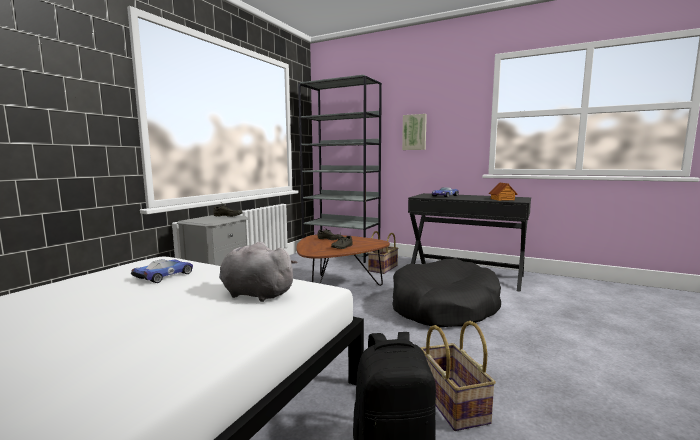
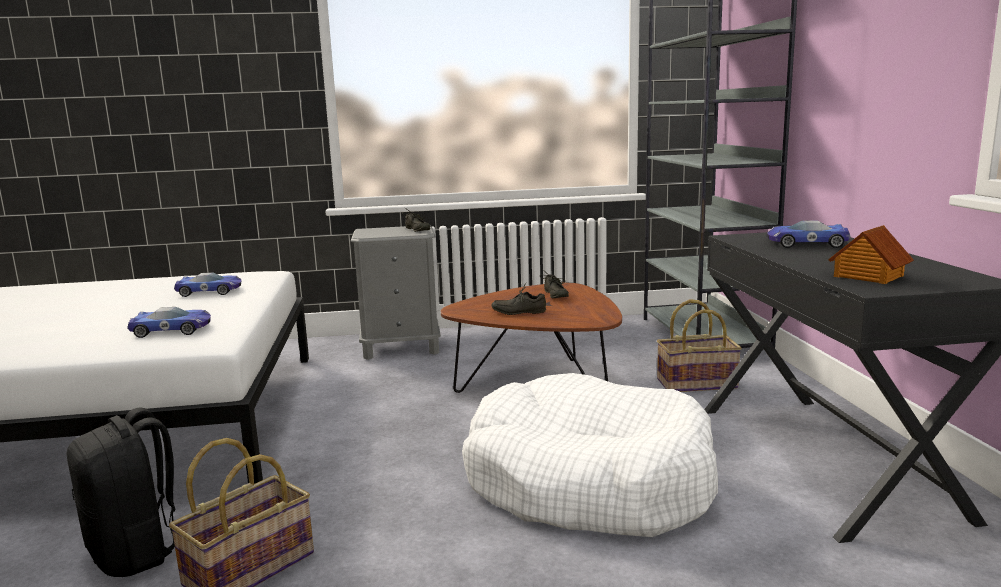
camera: 55 degrees right, 5 degrees up
(254, 294) = (173, 329): grey plush toy -> toy car
(414, 132) = (847, 68): picture -> none
(443, 307) = (588, 481): black dog bed -> white dog bed

